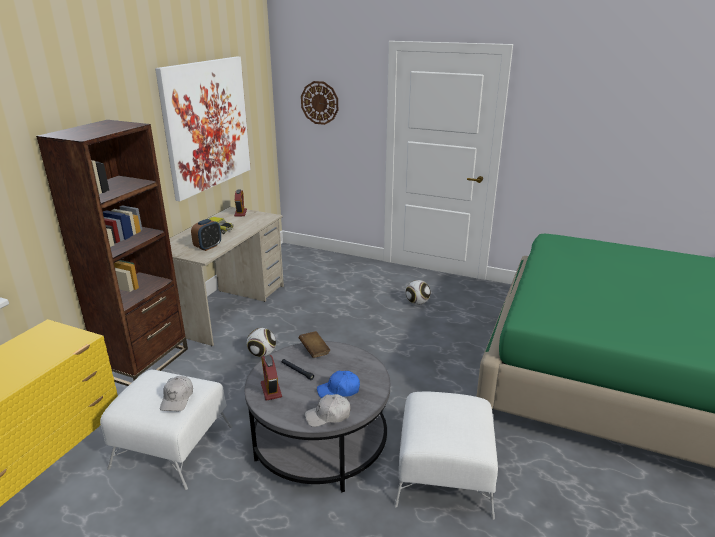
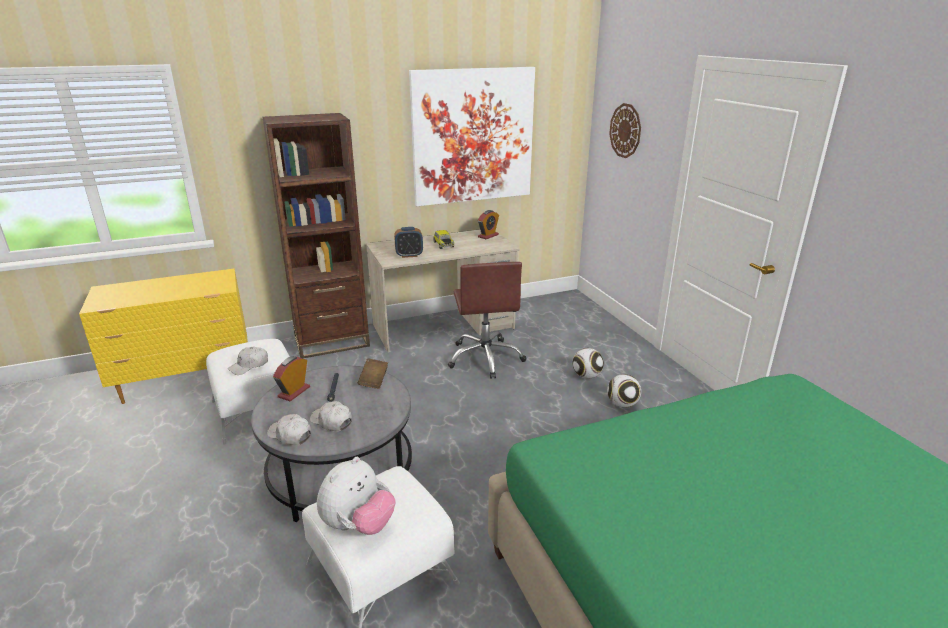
camera: 45 degrees right, 0 degrees up
(262, 354) = (410, 377): football -> football (586, 376)
(294, 314) = (485, 358): none -> brown office chair
(339, 390) = (331, 422): blue cap -> white cap
(459, 434) = (358, 525): none -> plush toy

